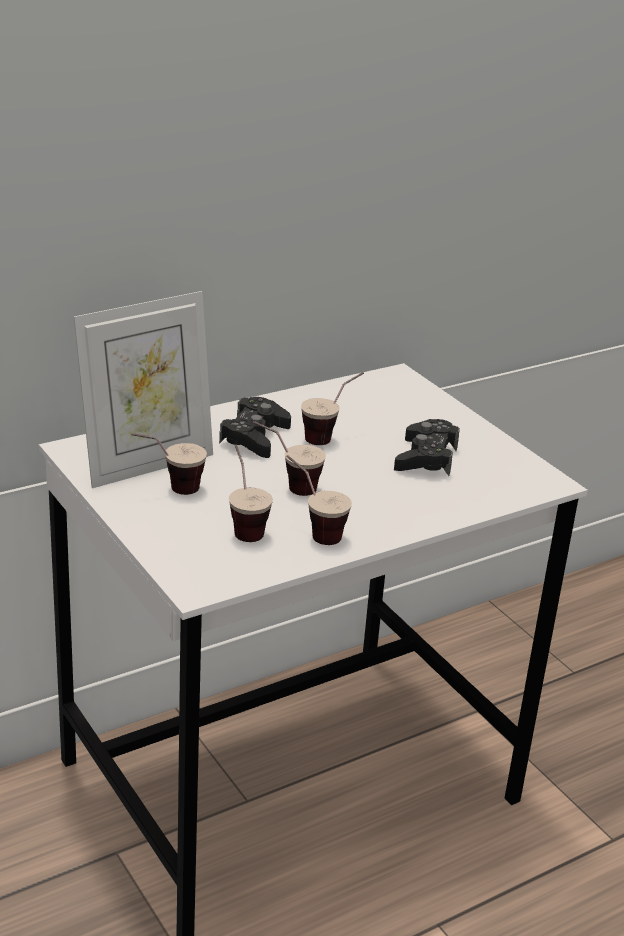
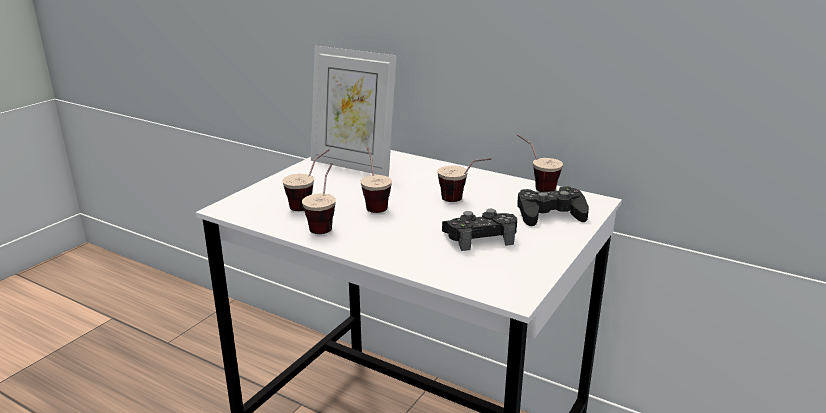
camera: 65 degrees right, 5 degrees down
(168, 490) = (330, 176): cup -> cup (535, 186)
(254, 437) = (427, 181): black game controller -> black game controller (550, 214)

